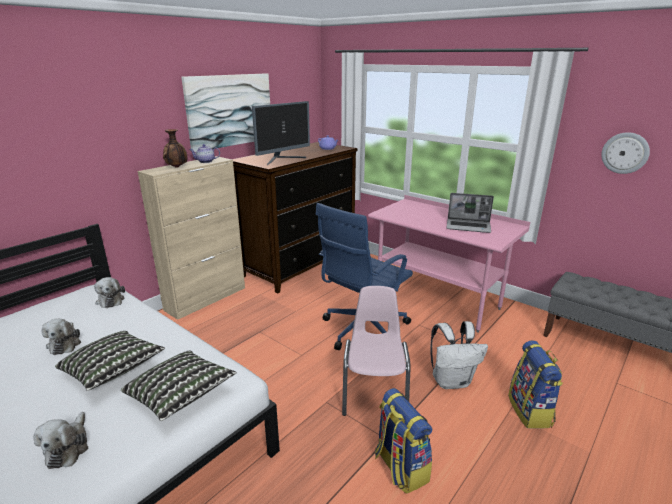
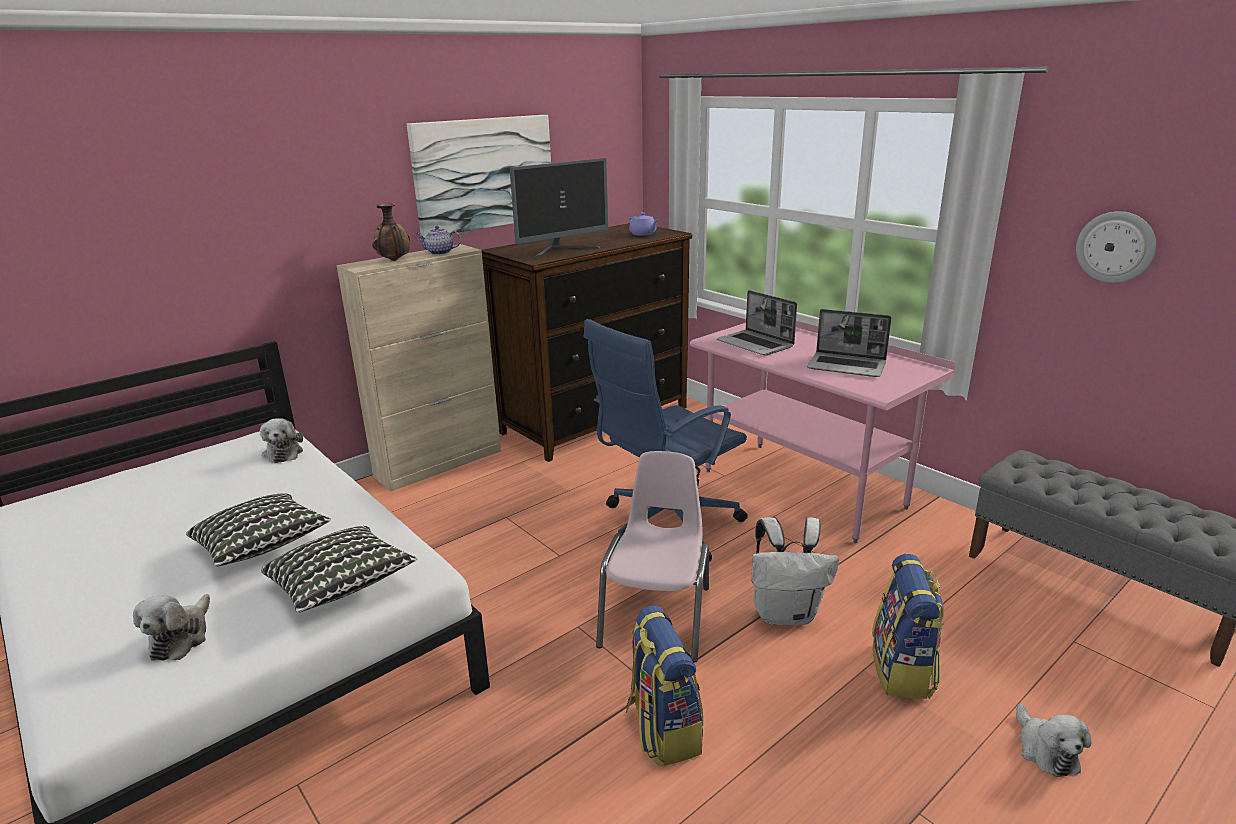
camera: 10 degrees right, 0 degrees up
(65, 343) = (209, 506): plush toy -> plush toy (1045, 750)
(409, 215) = (756, 344): none -> laptop

